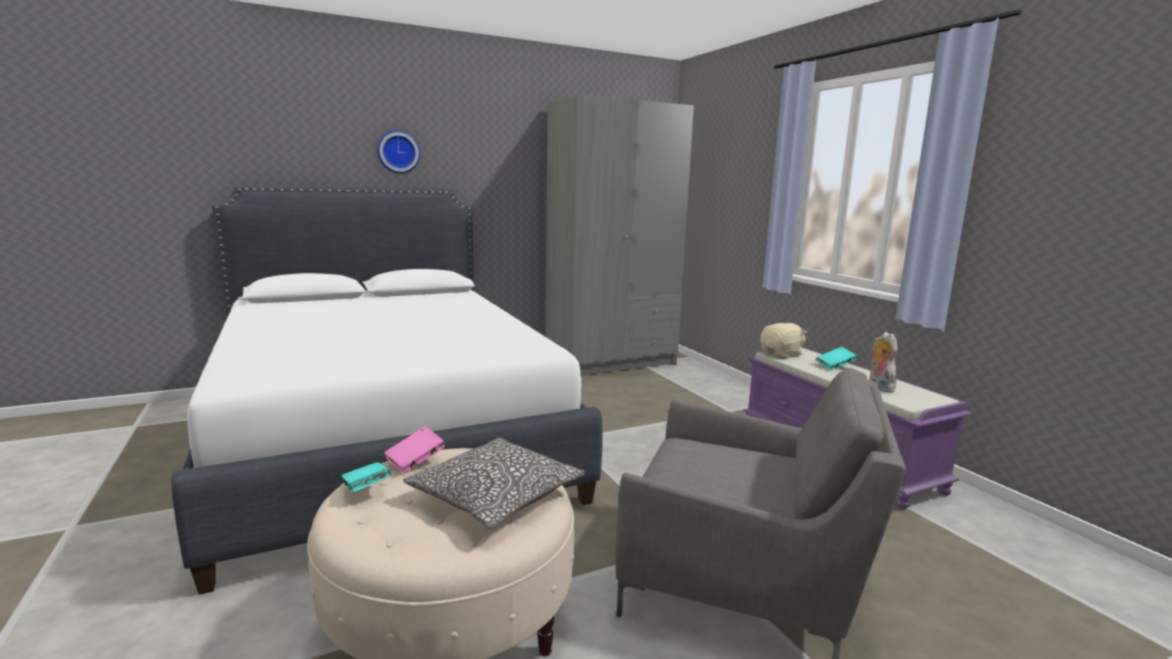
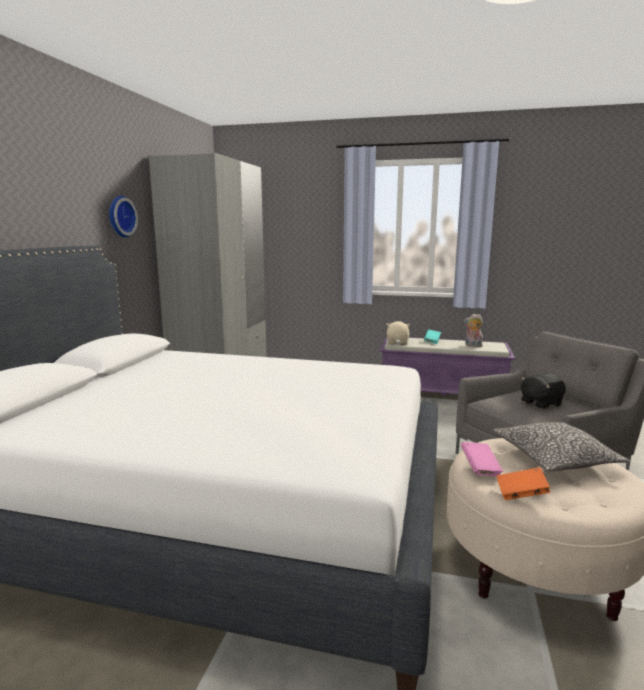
camera: 50 degrees left, 0 degrees up
(366, 490) = (521, 494): turquoise book -> orange book
(398, 152) = (38, 204): wall clock -> wall clock (120, 216)
(735, 473) = (540, 403): none -> black plush toy

